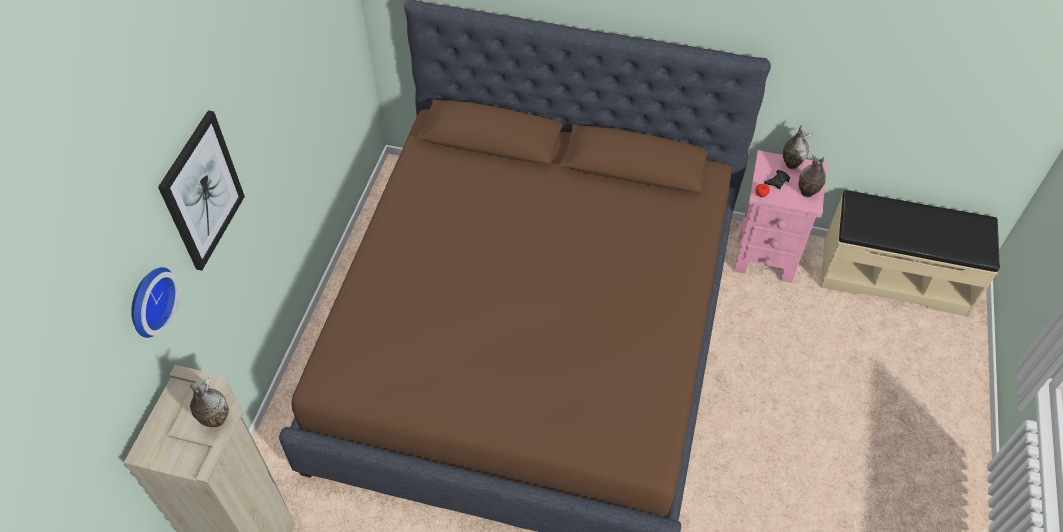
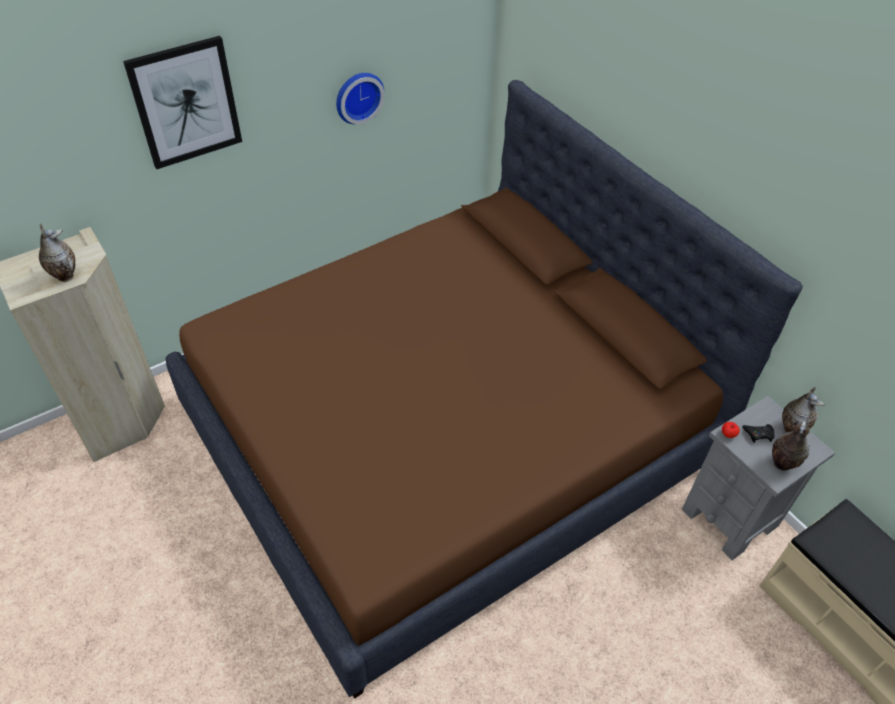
camera: 40 degrees right, 5 degrees down
(149, 300) = (77, 153): wall clock -> wall clock (358, 96)
(766, 256) = (729, 519): pink nightstand -> grey nightstand

